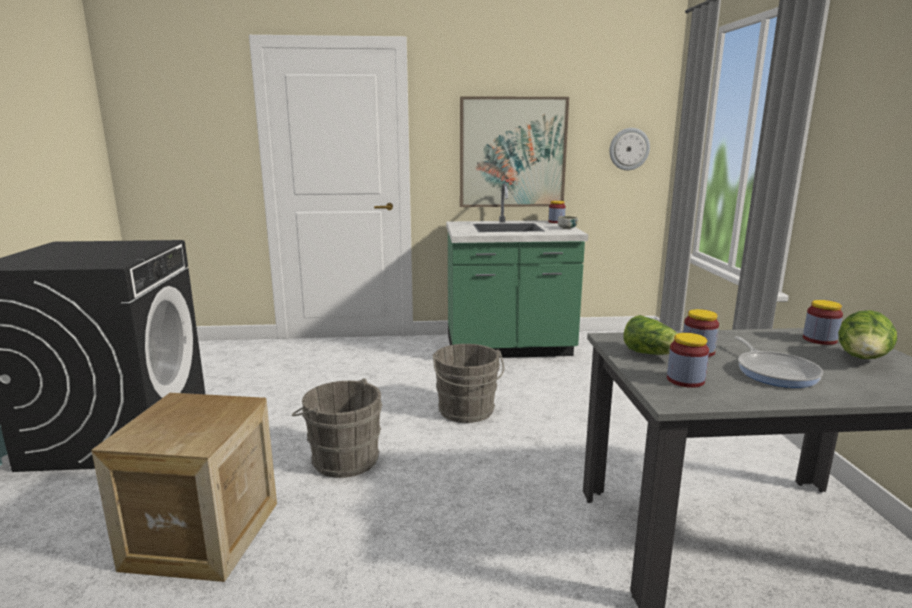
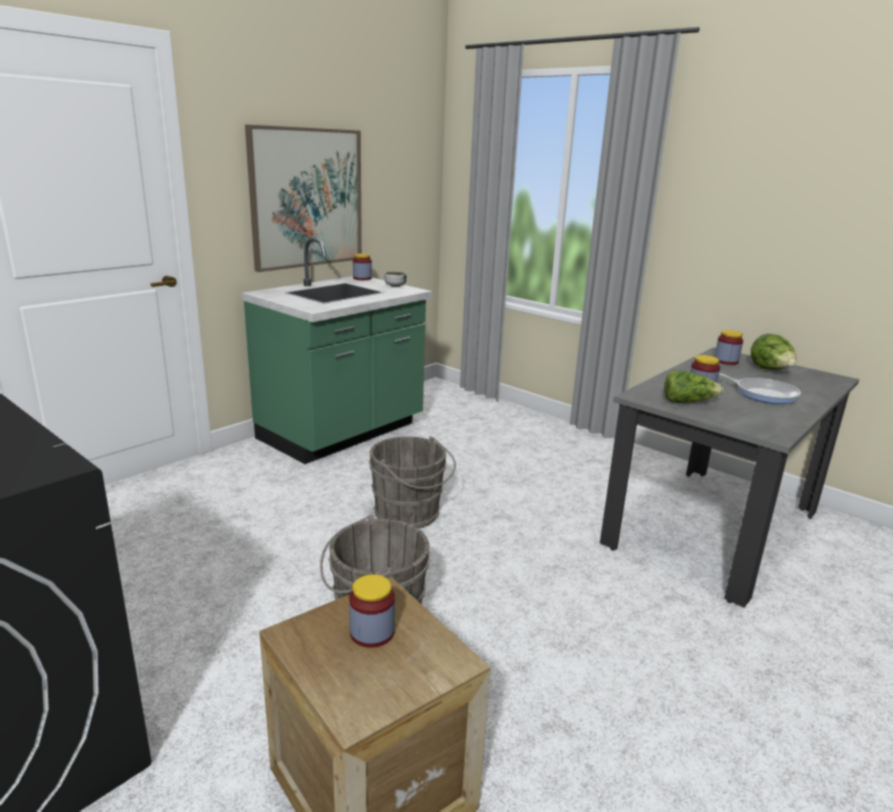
camera: 45 degrees left, 5 degrees up
(629, 149) = (410, 190): wall clock -> none
(685, 380) = (746, 416): jar -> jar (372, 632)

